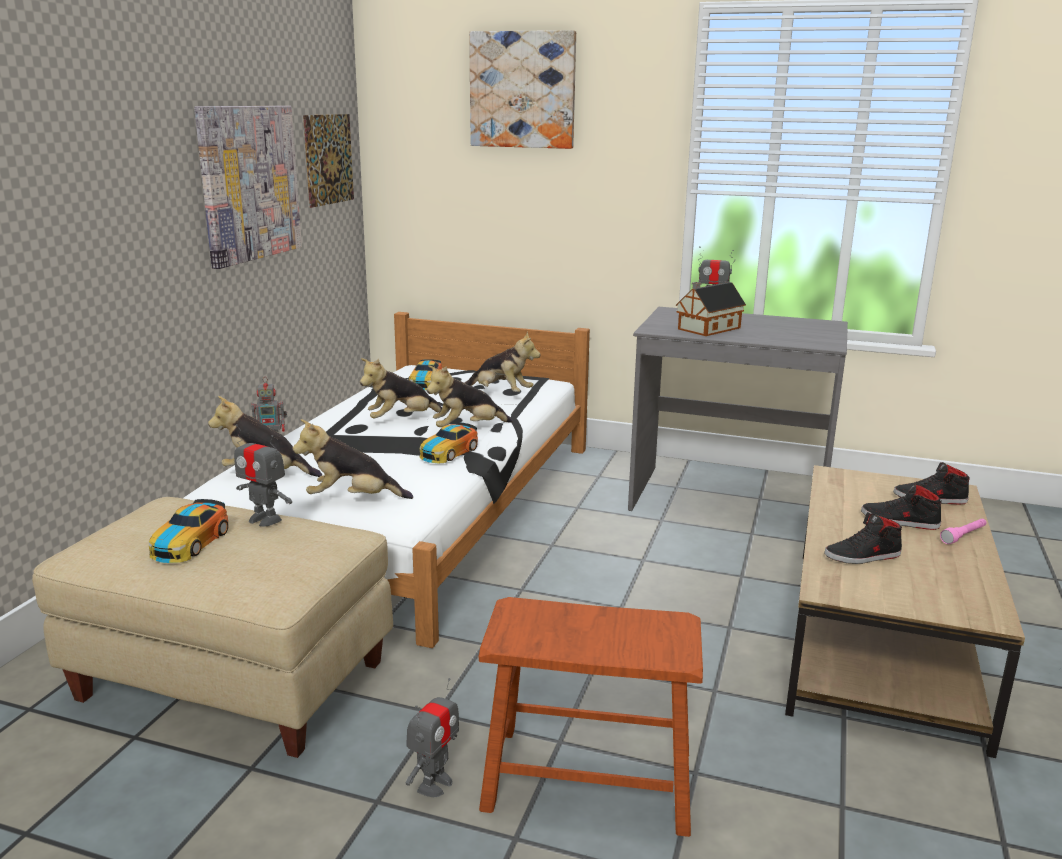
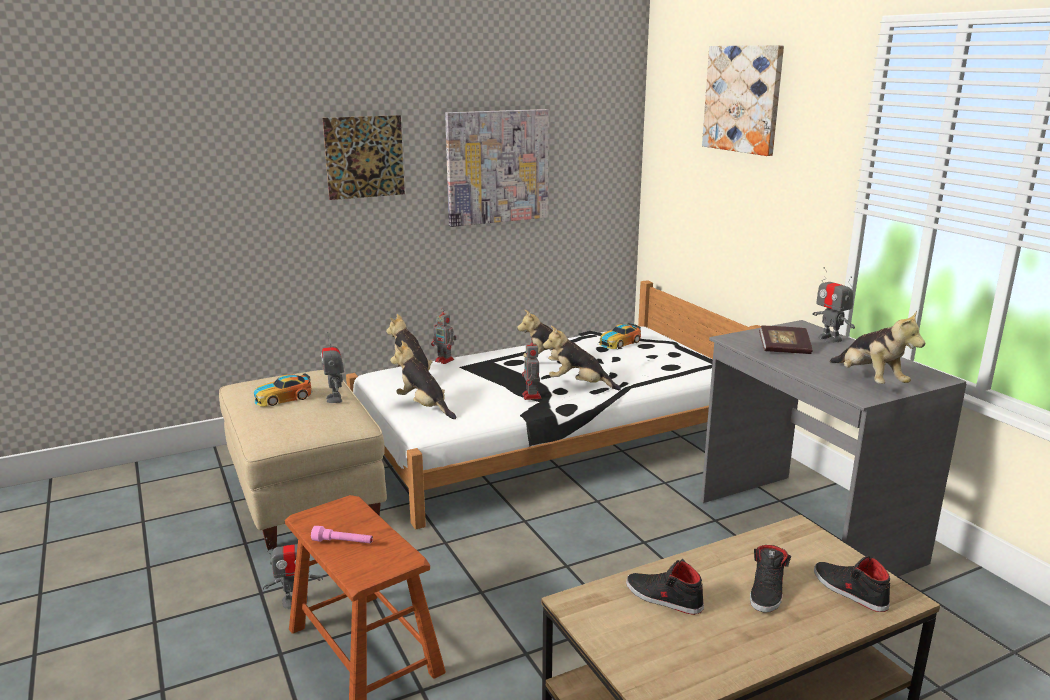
camera: 45 degrees right, 0 degrees up
(329, 159) = (597, 150): picture -> picture (364, 157)
(448, 452) = (532, 397): toy car -> toy robot
(501, 393) = (657, 366): plush toy -> plush toy (869, 380)
(706, 329) = (784, 350): toy house -> book
(899, 521) = (767, 591): black shoe -> black shoe turned 135 degrees counterclockwise
(963, 536) = (801, 634): pink flashlight -> pink flashlight (343, 542)

